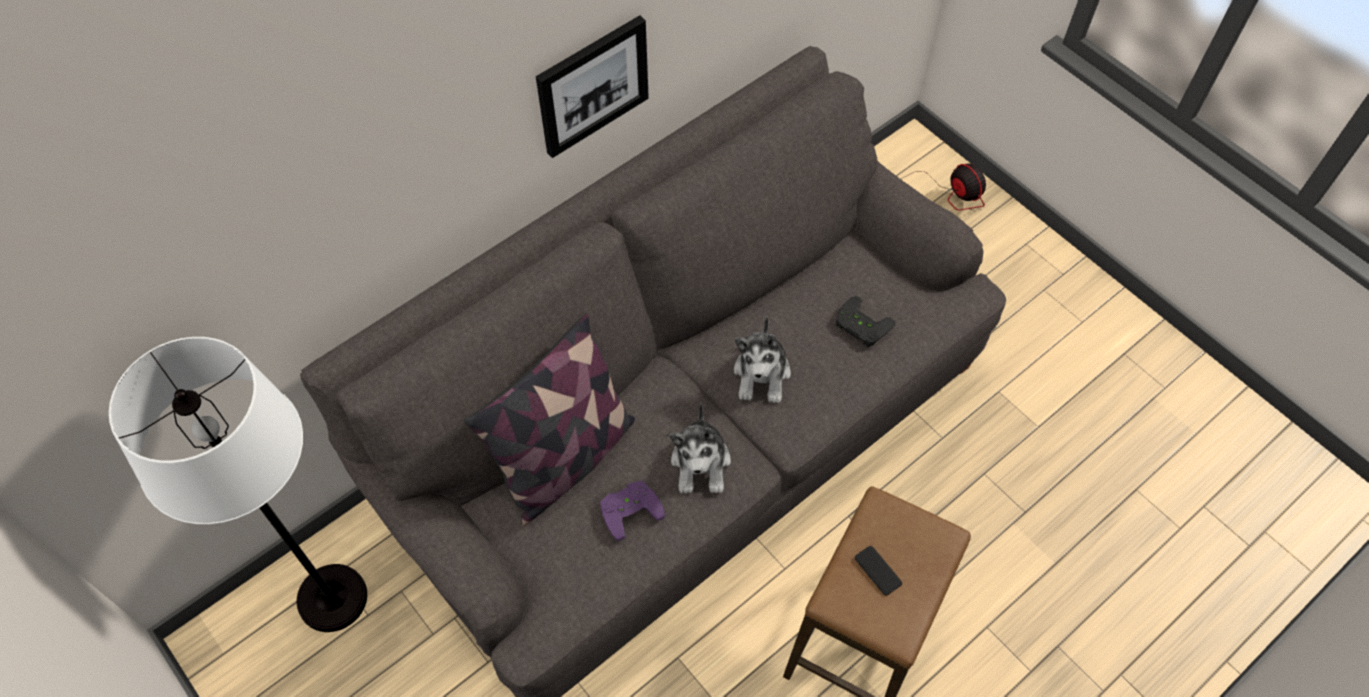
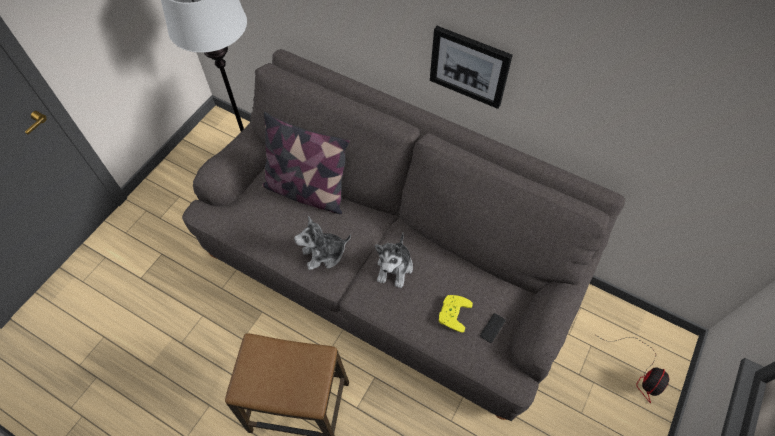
camera: 70 degrees right, 0 degrees up
(629, 508) = (284, 228): purple game controller -> none
(762, 374) = (395, 268): plush toy -> plush toy turned 60 degrees counterclockwise
(860, 326) = (452, 313): black game controller -> yellow game controller
(878, 570) = (279, 366): phone -> phone (492, 328)

